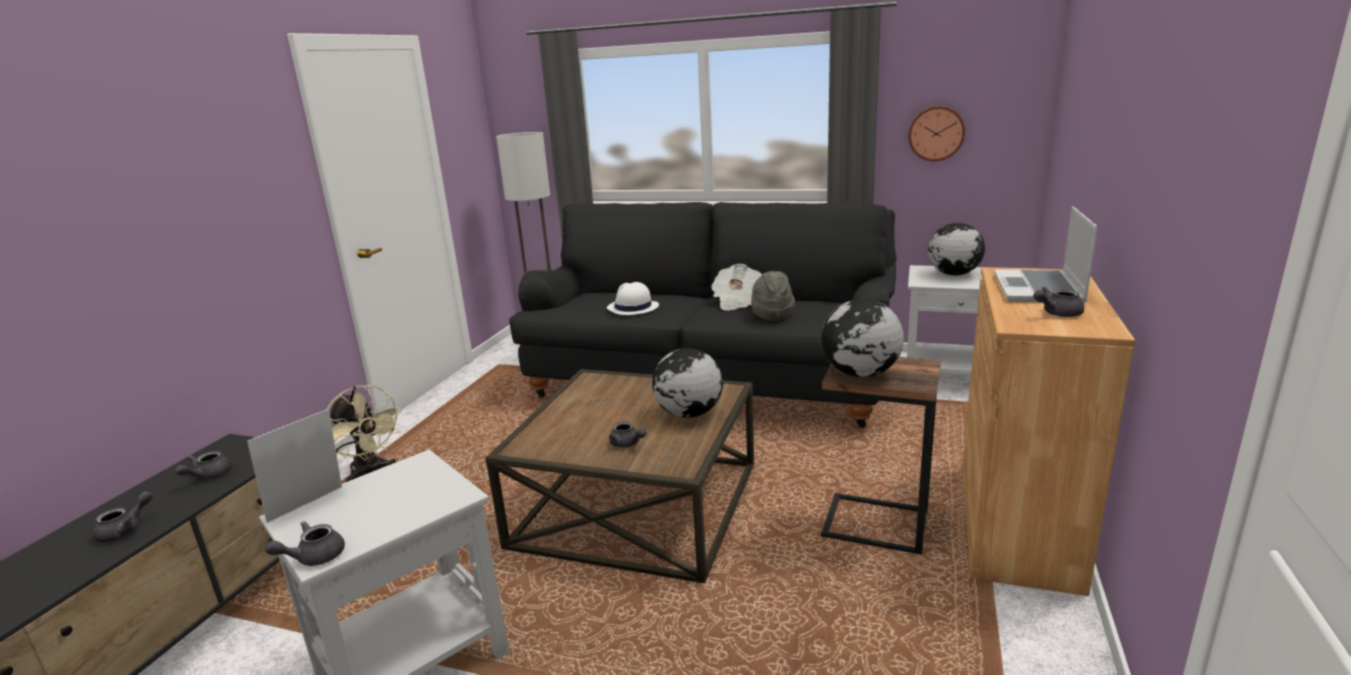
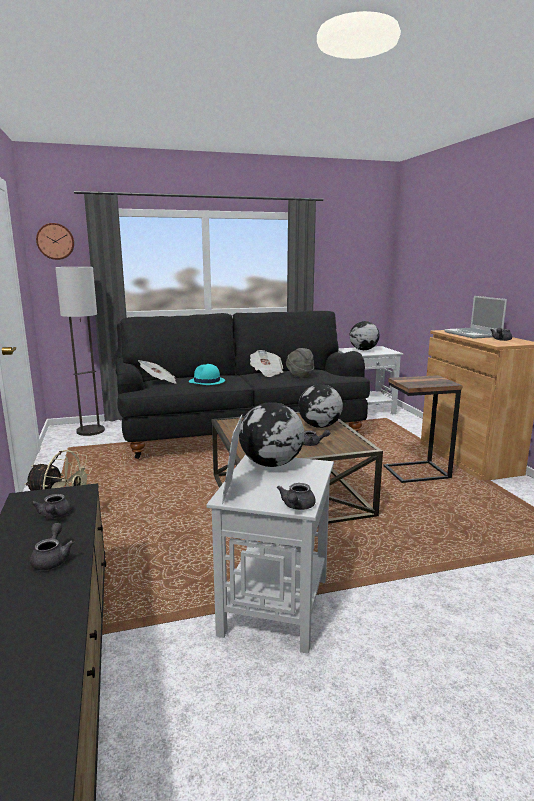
camera: 35 degrees left, 5 degrees down
(579, 299) = (159, 382): none -> newspaper
(632, 308) = (207, 382): white hat -> turquoise hat
(860, 374) = (418, 383): globe -> globe (271, 464)
(936, 133) = (339, 274): wall clock -> wall clock (55, 241)

